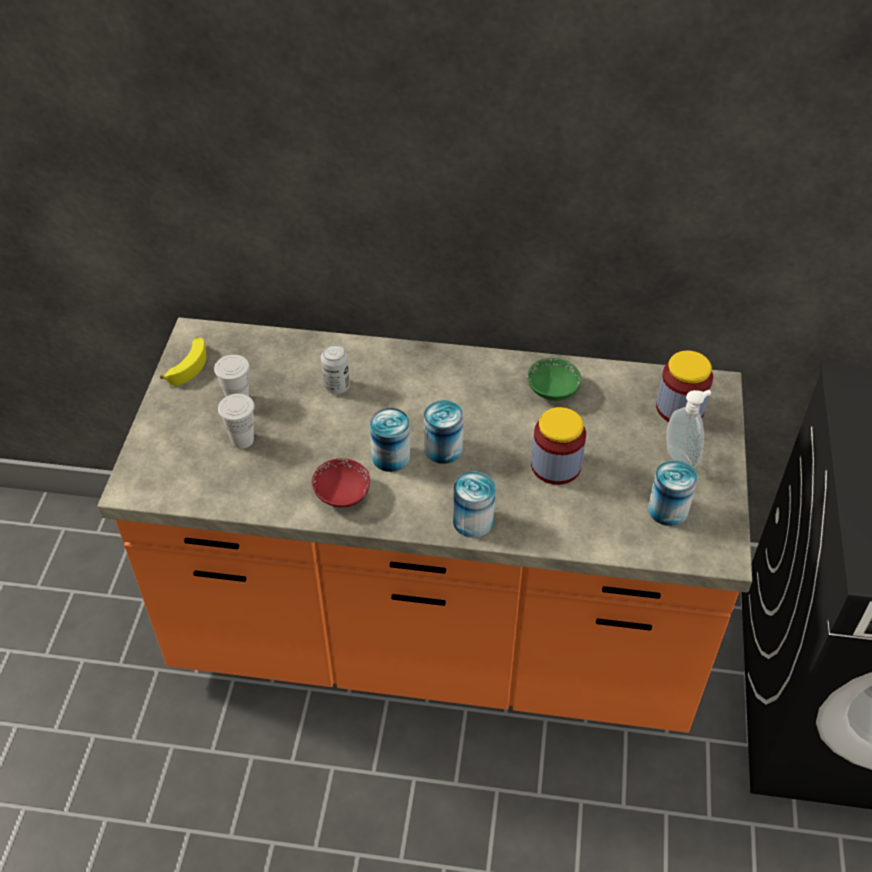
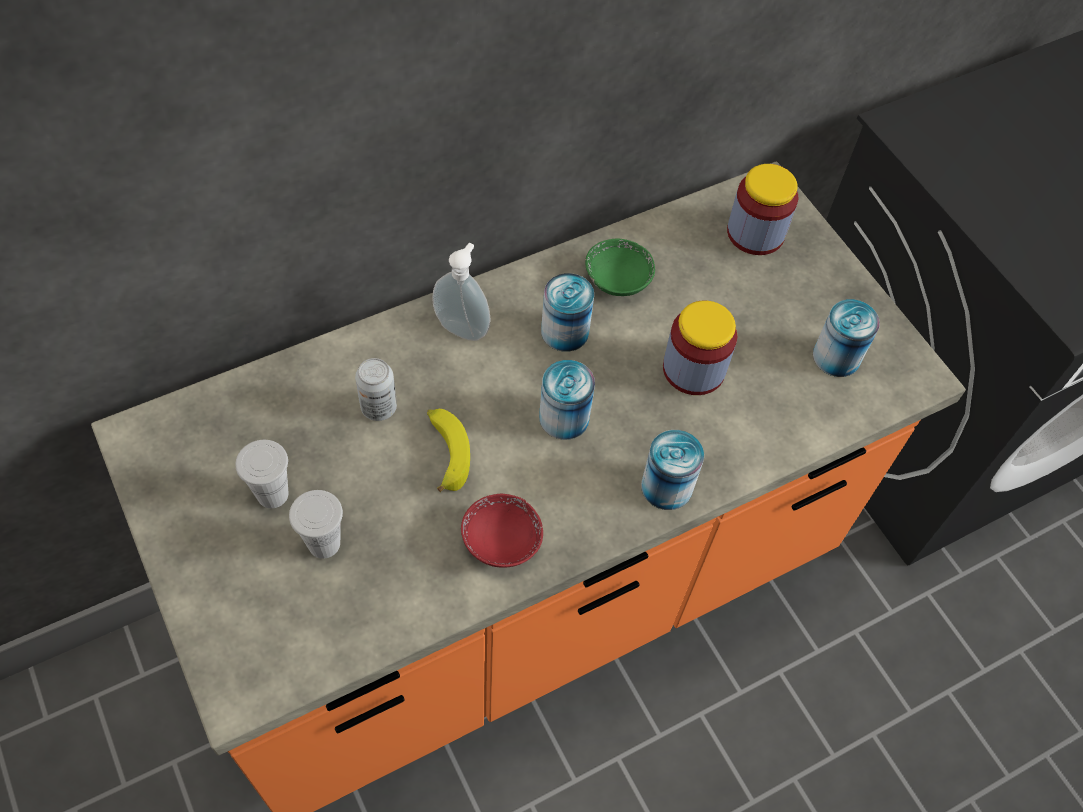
camera: 40 degrees left, 10 degrees up
(188, 365) = (164, 483): banana -> banana (446, 452)
(391, 457) = (516, 461): can -> can (565, 331)
(682, 457) = (802, 289): soap dispenser -> soap dispenser (463, 327)

